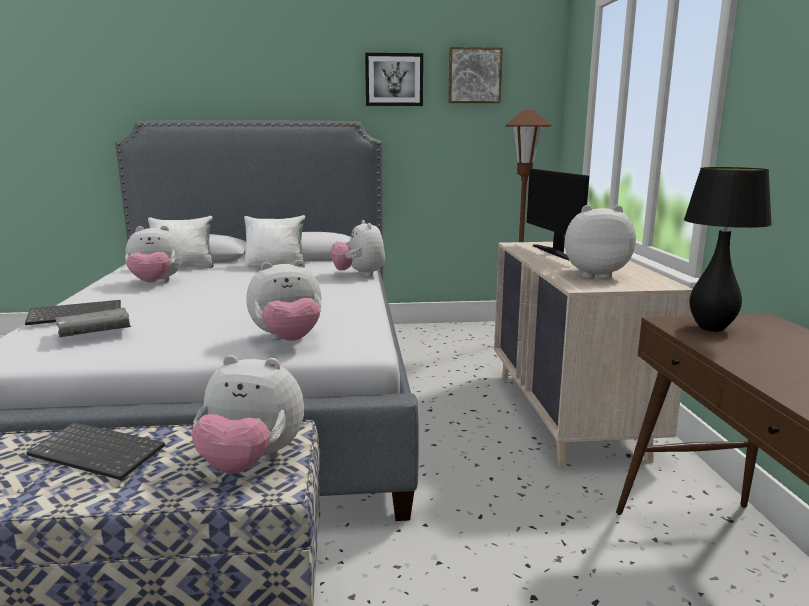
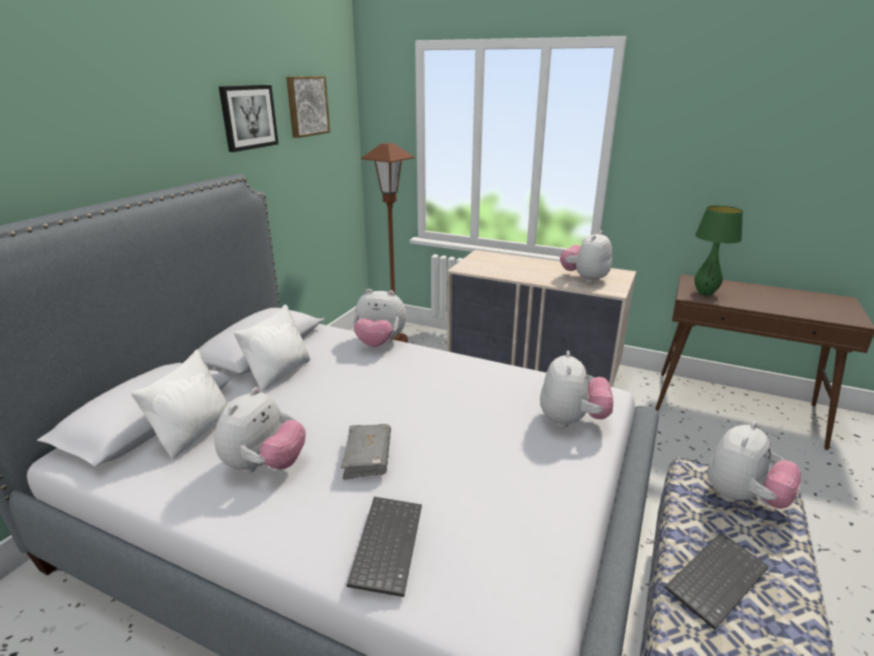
camera: 60 degrees left, 10 degrees up
(94, 332) = (485, 532): grey book -> grey book (367, 458)
(554, 252) = (505, 267): monitor -> none
(711, 328) = (704, 293): black table lamp -> green table lamp

